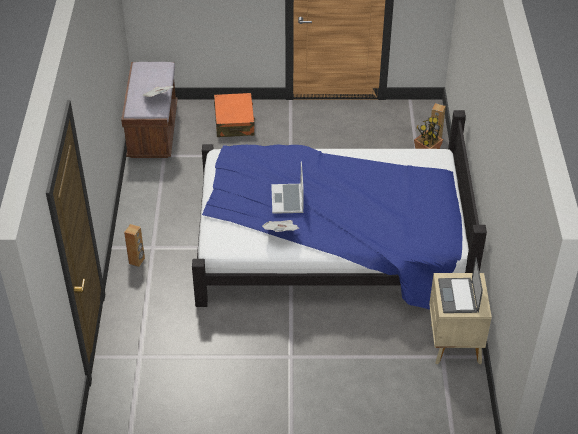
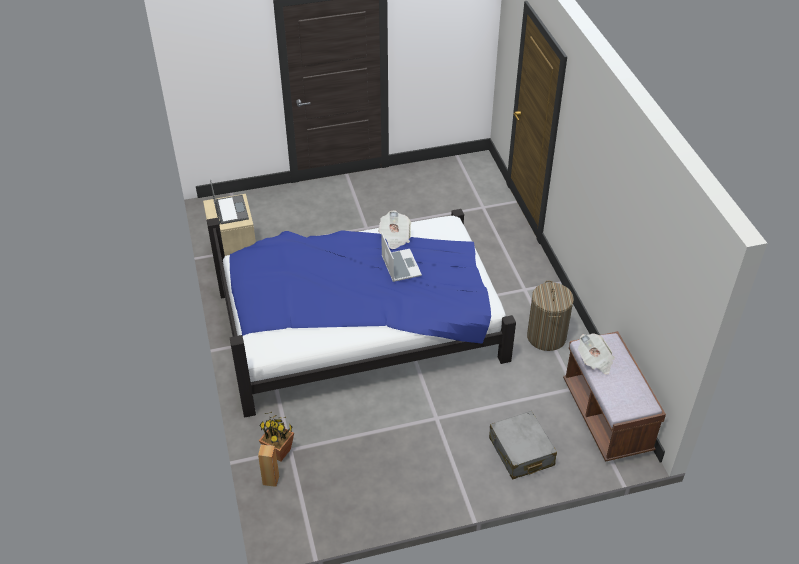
camera: 165 degrees right, 0 degrees up
(137, 261) = (530, 274): brown speaker -> none
(160, 199) = (546, 336): none -> laundry basket
(234, 122) = (521, 452): orange suitcase -> grey suitcase

